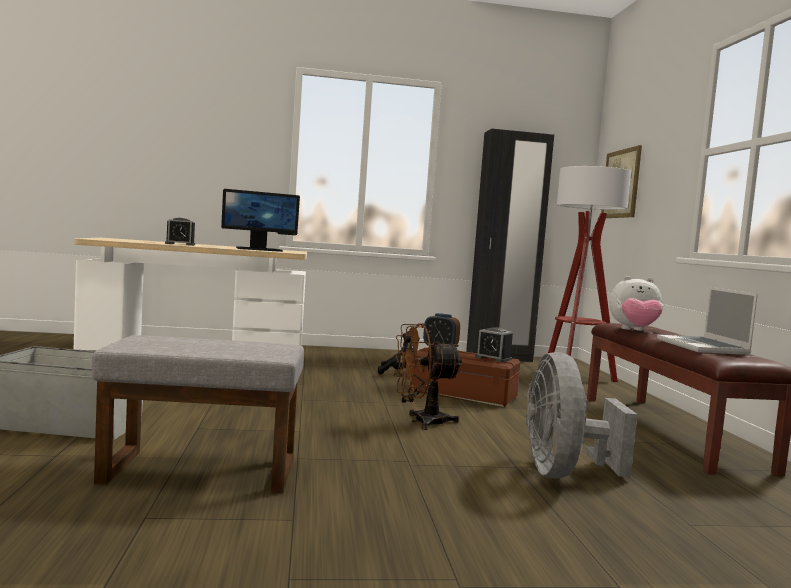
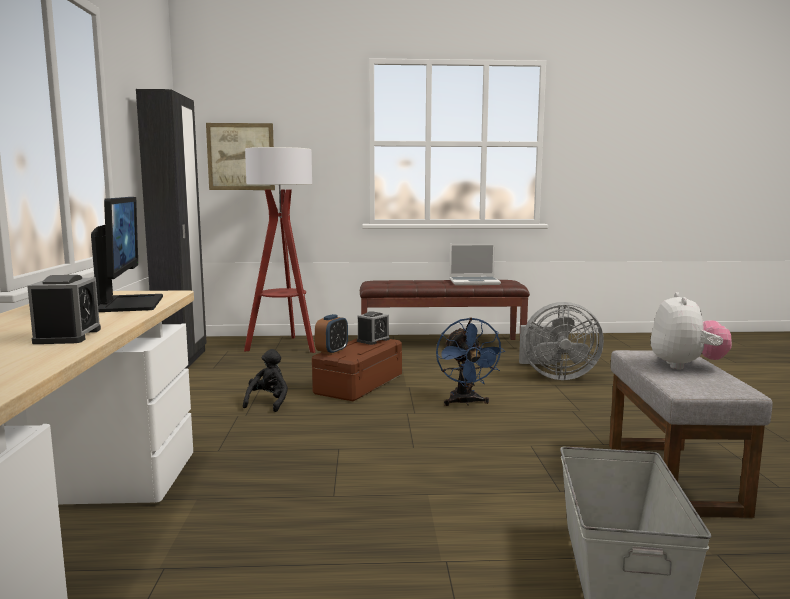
camera: 85 degrees left, 5 degrees up
(421, 421) = (465, 402): brown fan -> blue fan
(634, 330) = (410, 284): plush toy -> plush toy (685, 366)

